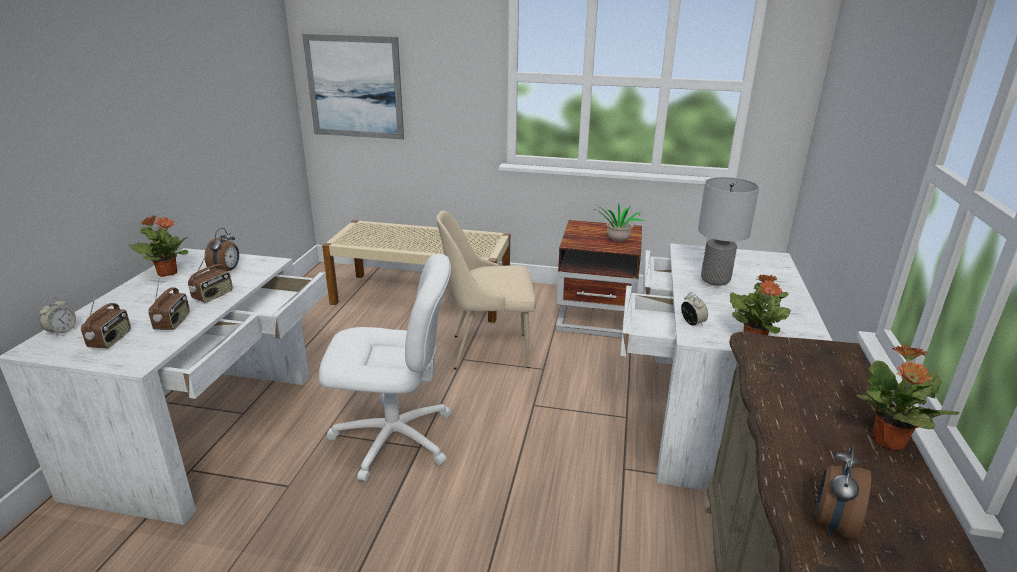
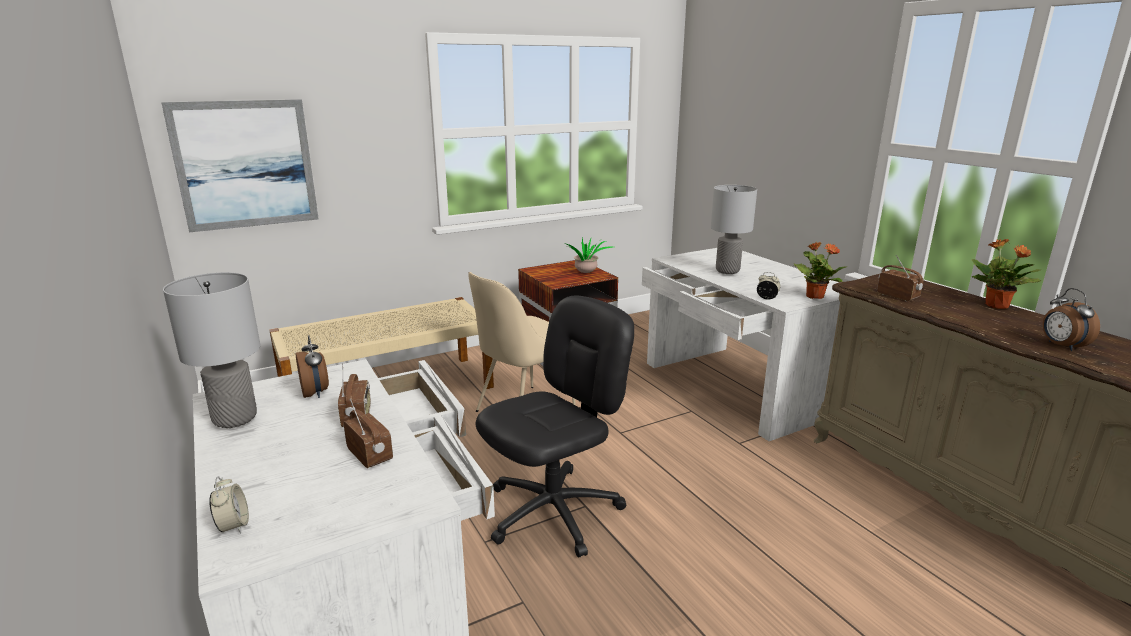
camera: 40 degrees left, 5 degrees down
(111, 340) = (332, 501): radio -> radio (898, 296)
(167, 273) = (236, 421): potted plant -> grey table lamp
(394, 438) = (554, 511): white office chair -> black office chair

